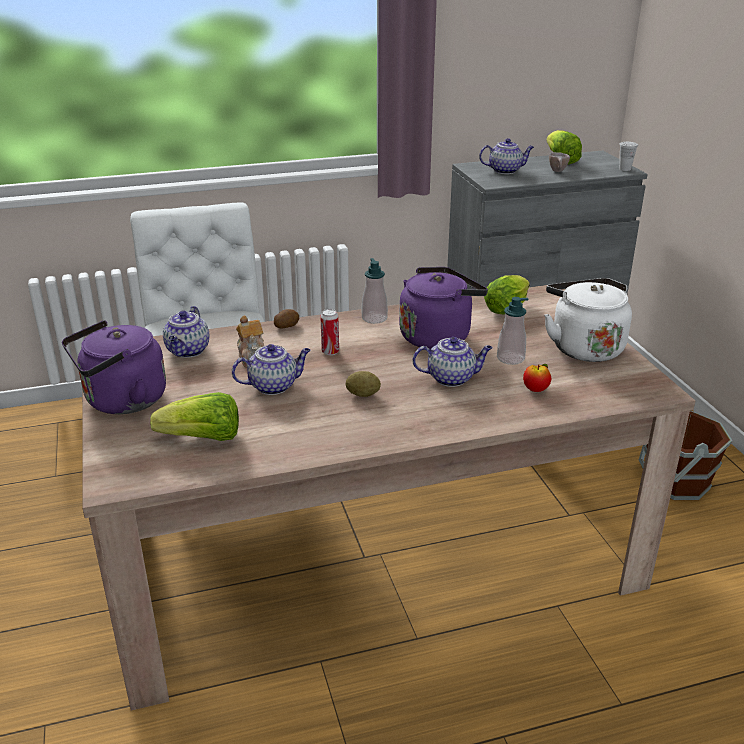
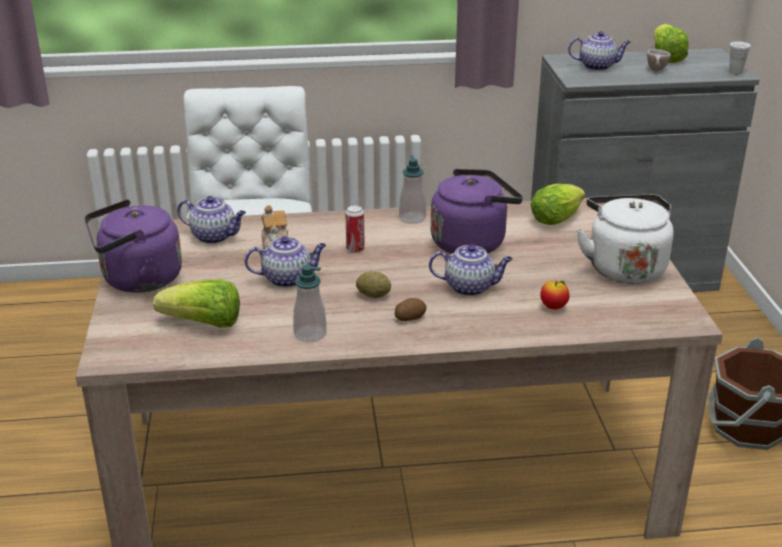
camera: 10 degrees right, 0 degrees up
(188, 351) = (215, 236): teapot -> teapot turned 90 degrees counterclockwise
(286, 326) = (319, 219): potato -> potato (409, 317)
(510, 358) = (540, 272): soap dispenser -> soap dispenser (310, 334)

